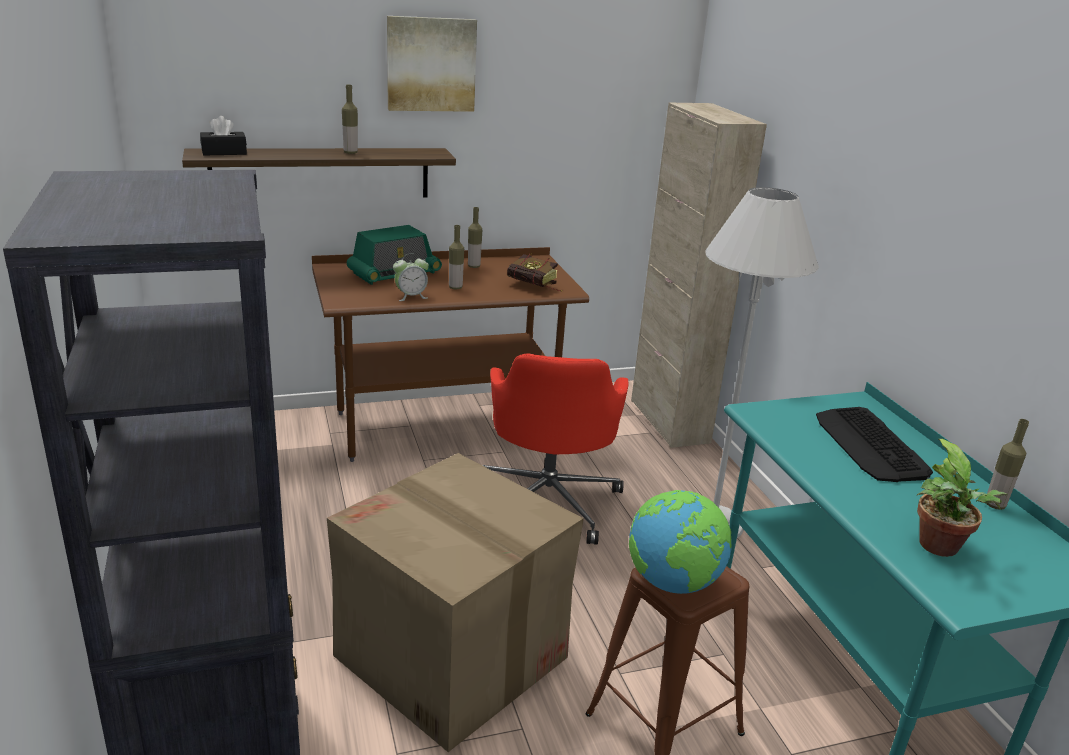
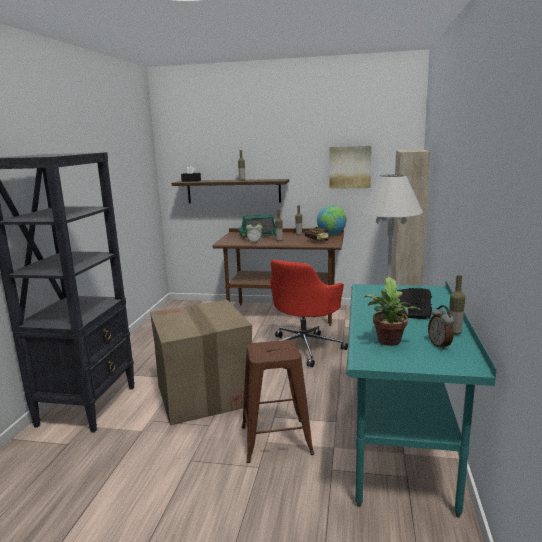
camera: 30 degrees right, 10 degrees down
(431, 64) = (280, 140): picture -> picture (350, 167)
(673, 583) = (262, 350): globe -> globe (331, 235)
(1009, 539) = (440, 345): none -> alarm clock

